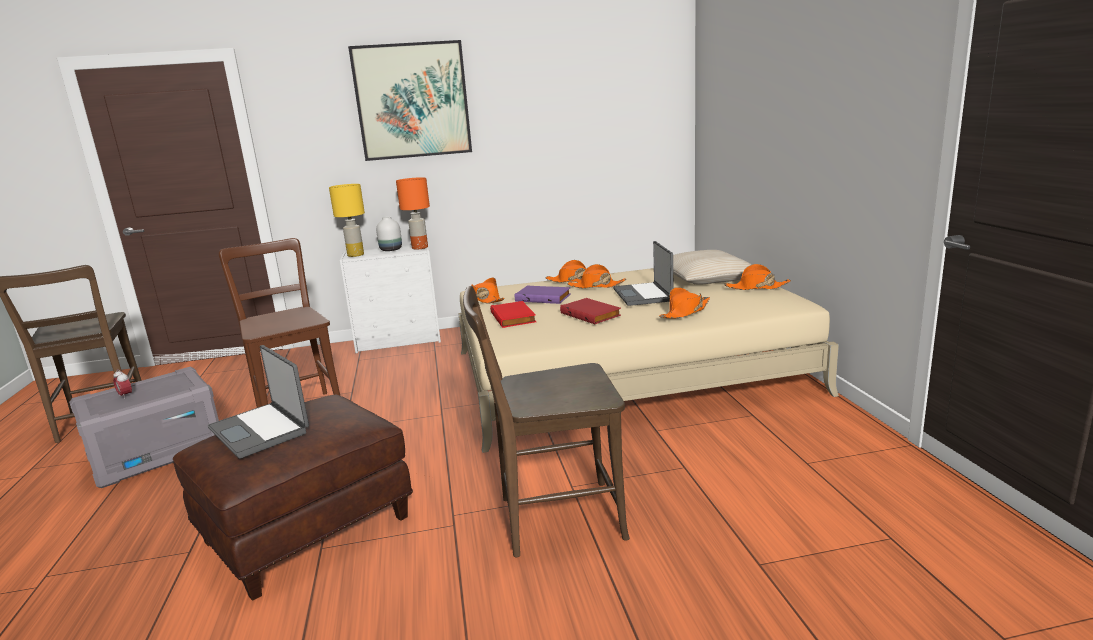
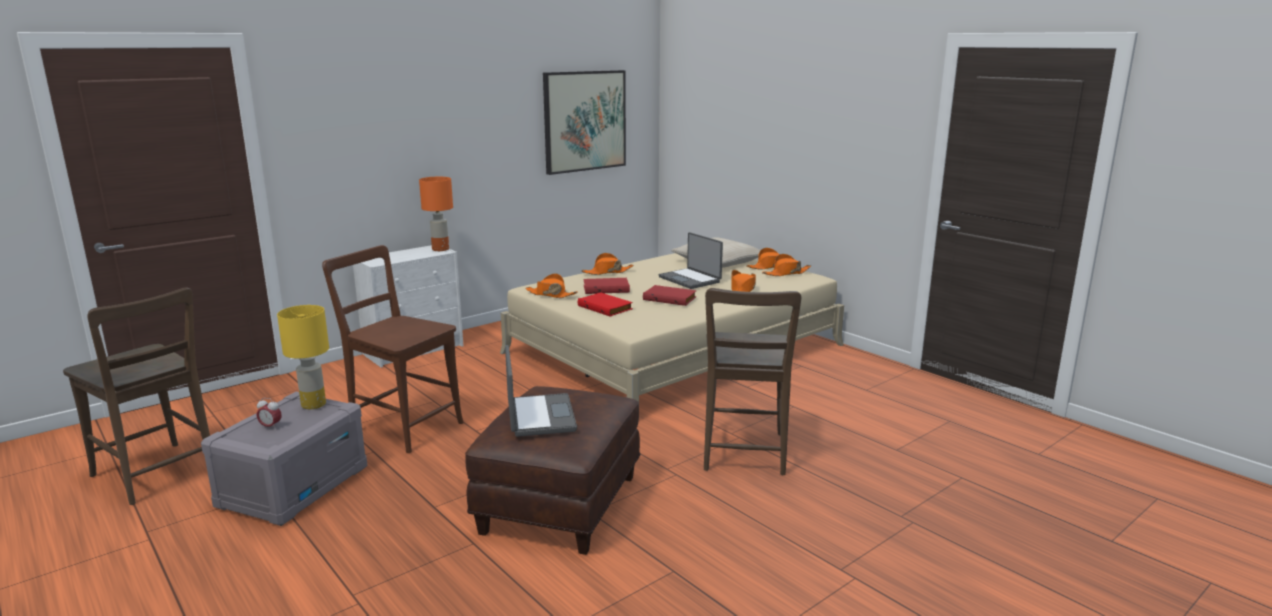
camera: 30 degrees left, 0 degrees up
(261, 430) = (539, 416): laptop -> laptop turned 120 degrees counterclockwise
(355, 255) = (377, 261): yellow table lamp -> yellow table lamp (313, 405)
(390, 250) = (409, 253): white vase -> none
(412, 101) = (426, 97): picture -> picture (584, 121)
(544, 297) = (606, 288): purple book -> red book
(553, 519) = (743, 454): brown chair -> brown chair turned 45 degrees counterclockwise
(596, 286) = (638, 275): orange hat -> orange hat (786, 273)

